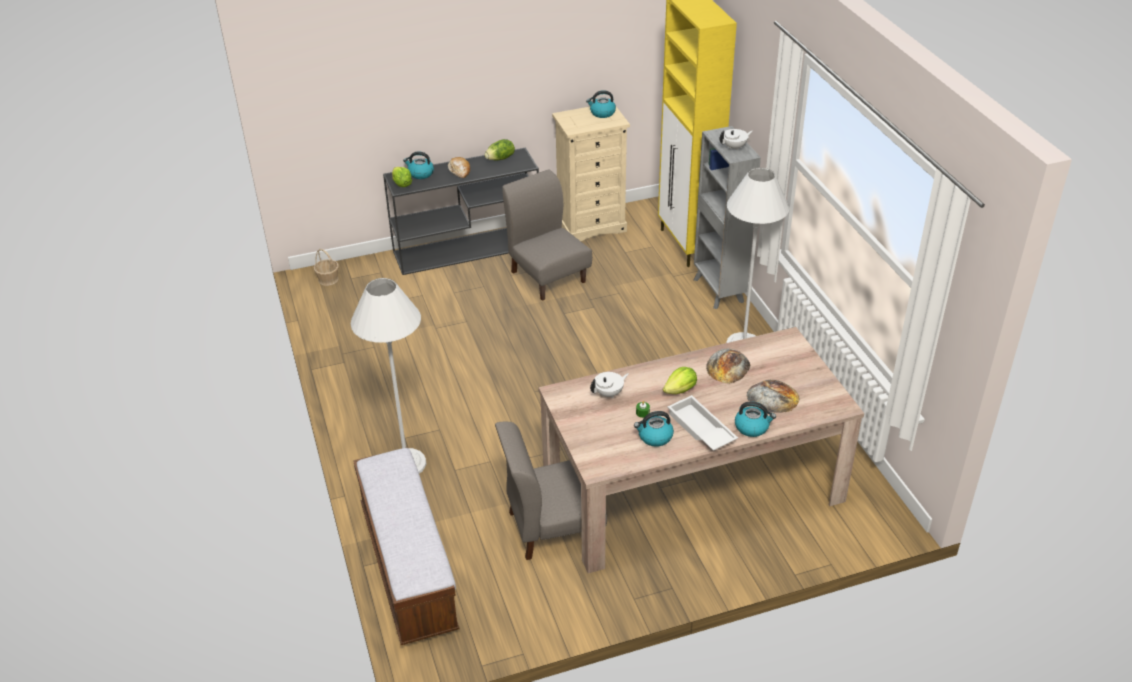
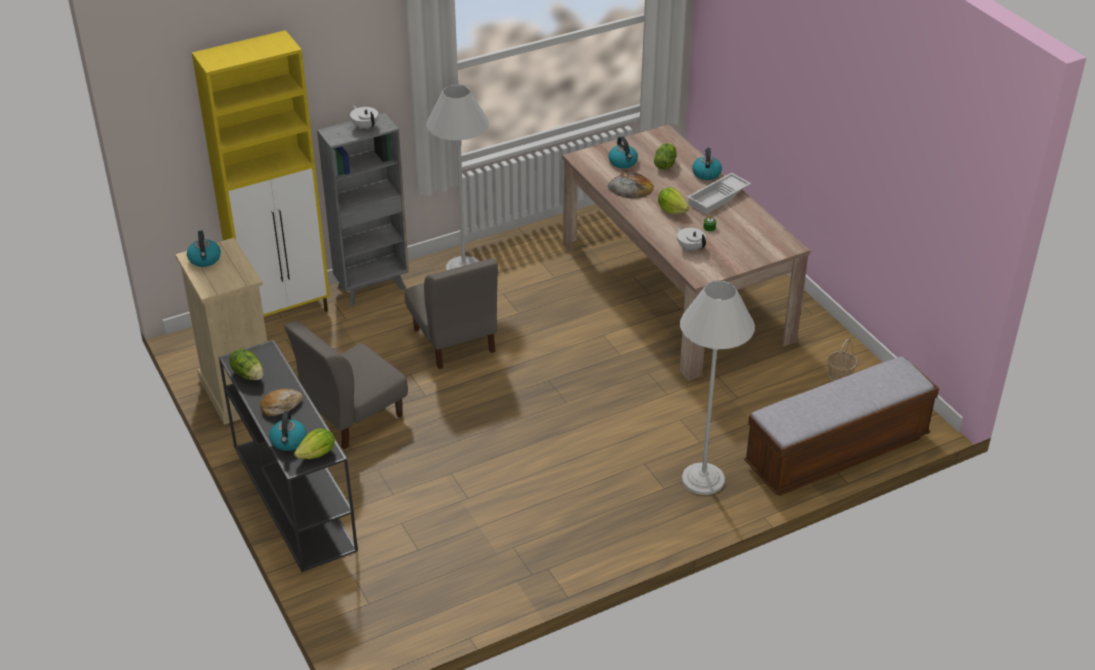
camera: 100 degrees left, 0 degrees up
(328, 279) = (373, 628): basket -> basket (839, 375)
(552, 527) = (752, 367): grey chair -> grey chair (454, 341)
(654, 437) = (738, 219): kettle -> kettle (623, 162)
(772, 397) = (664, 164): bread -> lettuce

